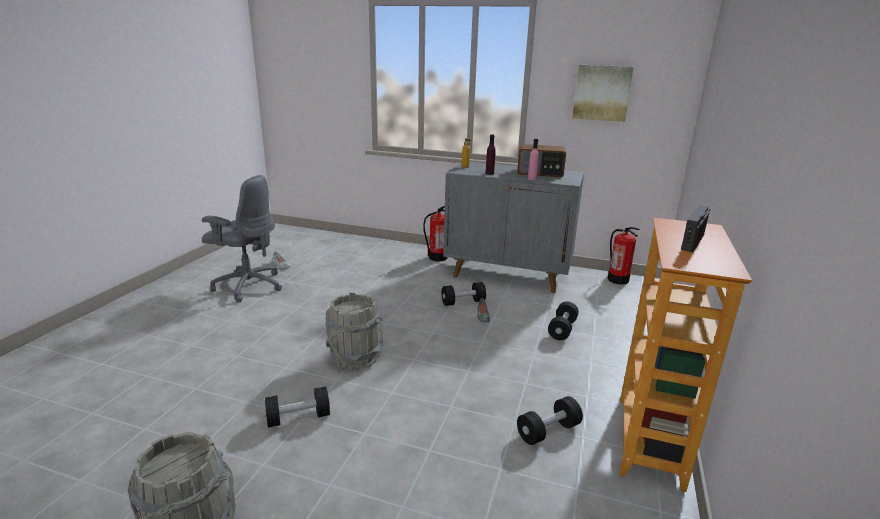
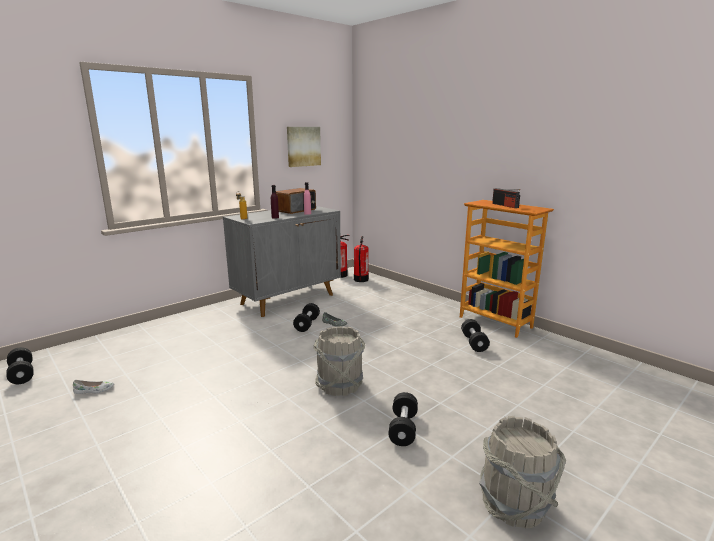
camera: 60 degrees left, 5 degrees down
(248, 286) = (114, 421): grey office chair -> none
(437, 257) = (219, 313): fire extinguisher -> fire extinguisher (361, 279)
(562, 329) = (378, 307): black dumbbell -> black dumbbell (22, 374)

